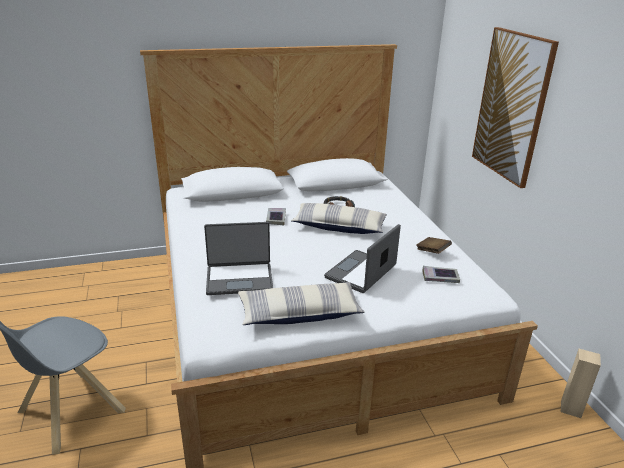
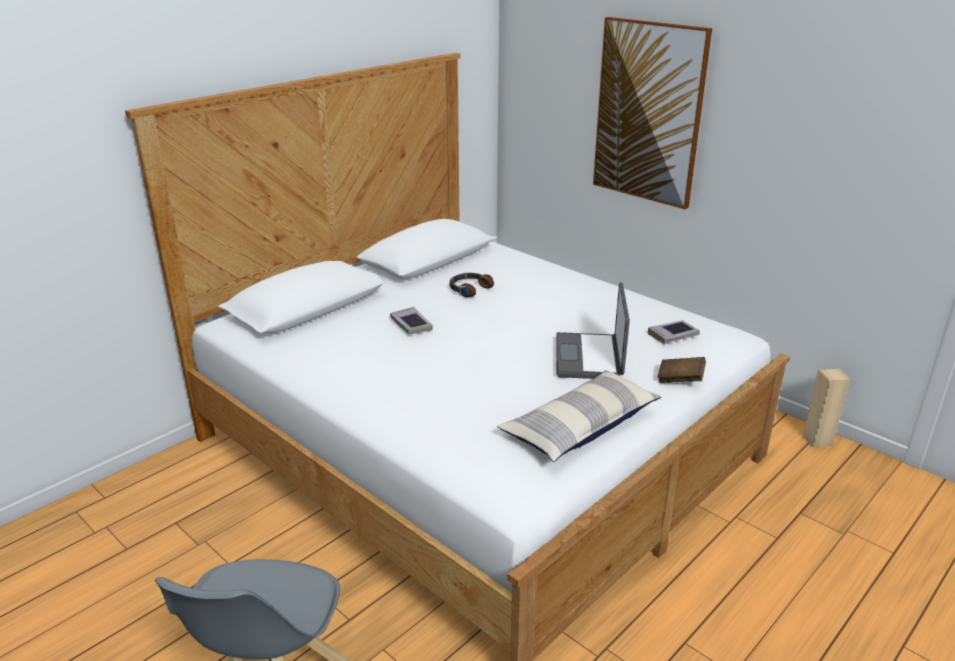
camera: 30 degrees left, 0 degrees up
(239, 279) = (466, 412): laptop -> none
(339, 227) = (500, 312): pillow -> none
(432, 251) = (633, 309): brown book -> brown book (680, 380)

